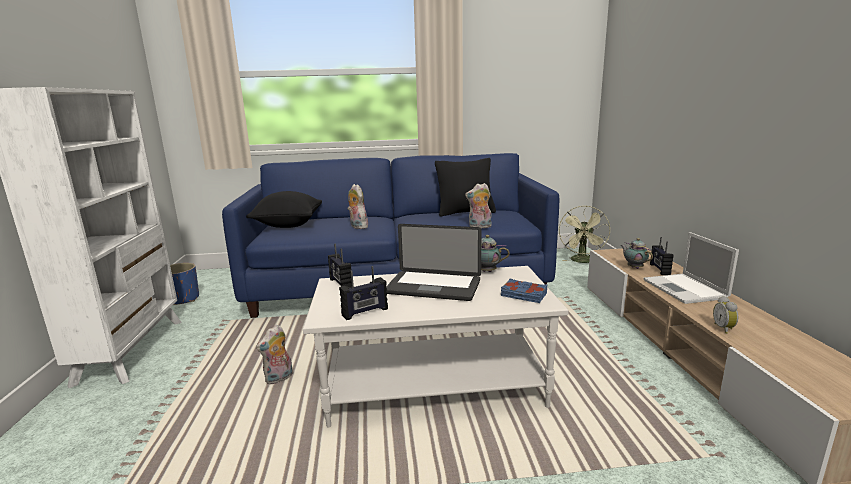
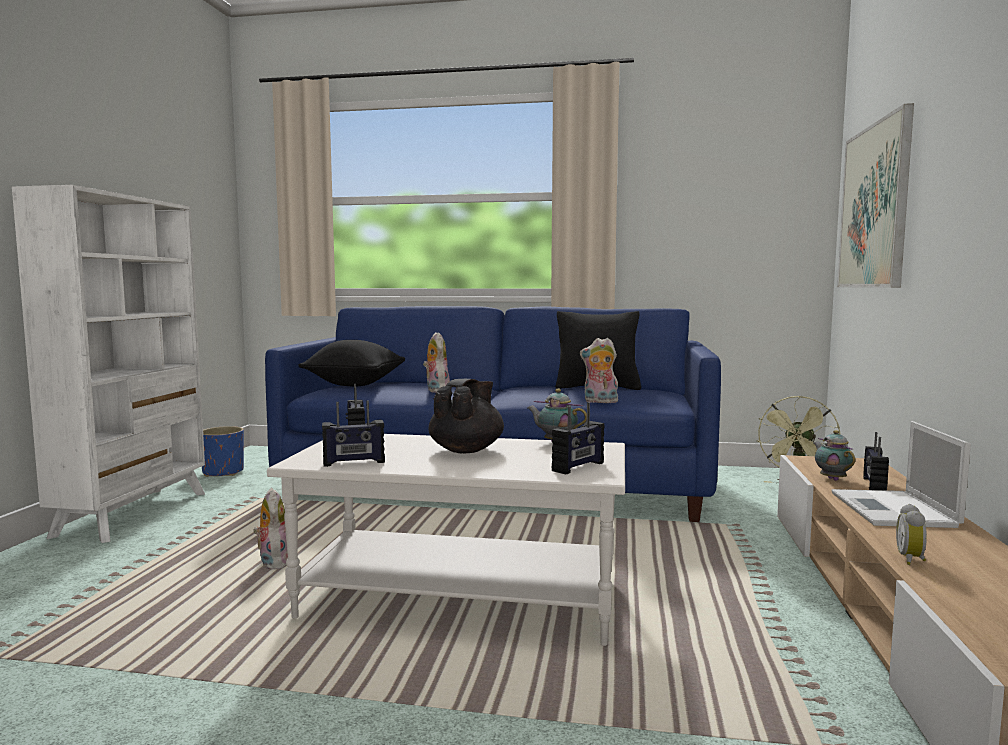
camera: 15 degrees right, 10 degrees down
(279, 379) = (273, 562): plush toy -> plush toy turned 105 degrees clockwise
(433, 287) = (467, 450): laptop -> black teapot
(523, 295) = (579, 467): blue book -> radio
(640, 83) = (875, 207): none -> picture

